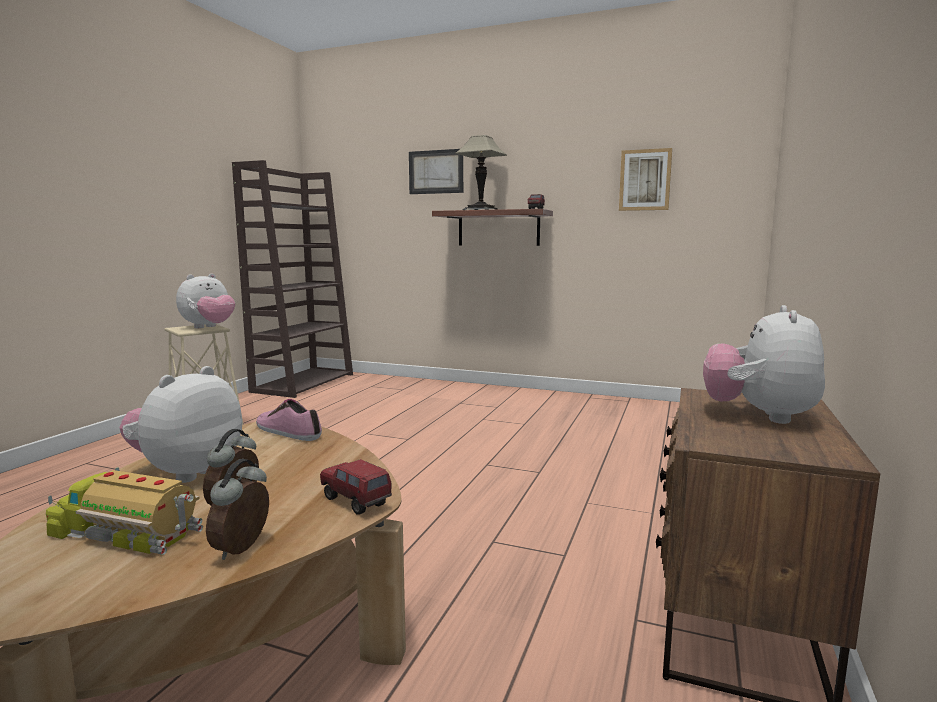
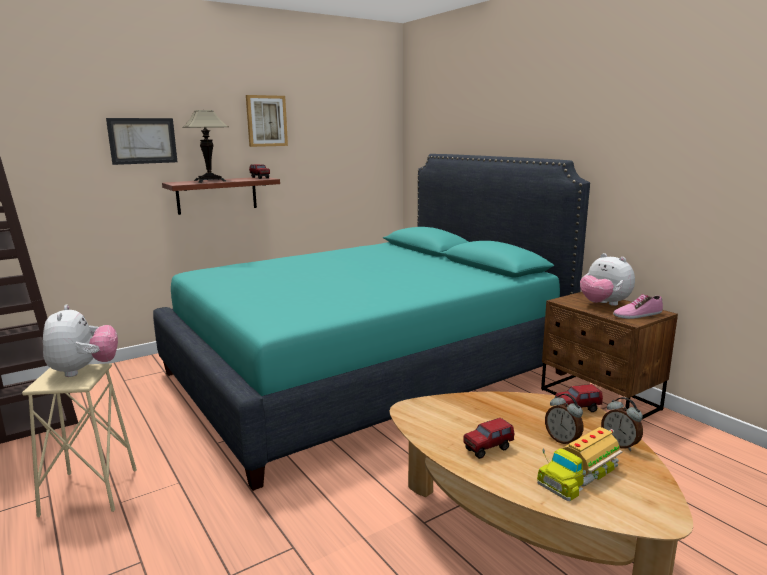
camera: 55 degrees left, 5 degrees up
(186, 472) = (488, 449): plush toy -> toy truck
(288, 431) = (431, 406): shoe -> shoe (637, 314)
(521, 447) = (366, 373): none -> turquoise bed
(645, 180) = (330, 151): picture -> picture (266, 121)

